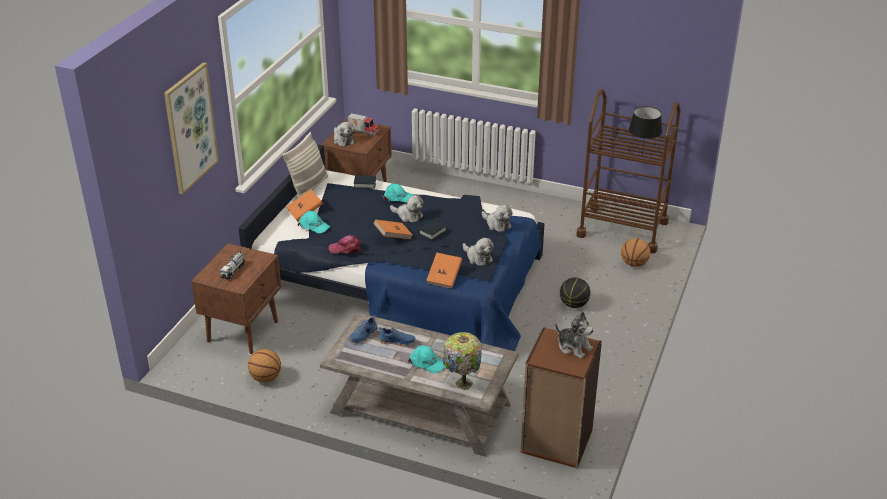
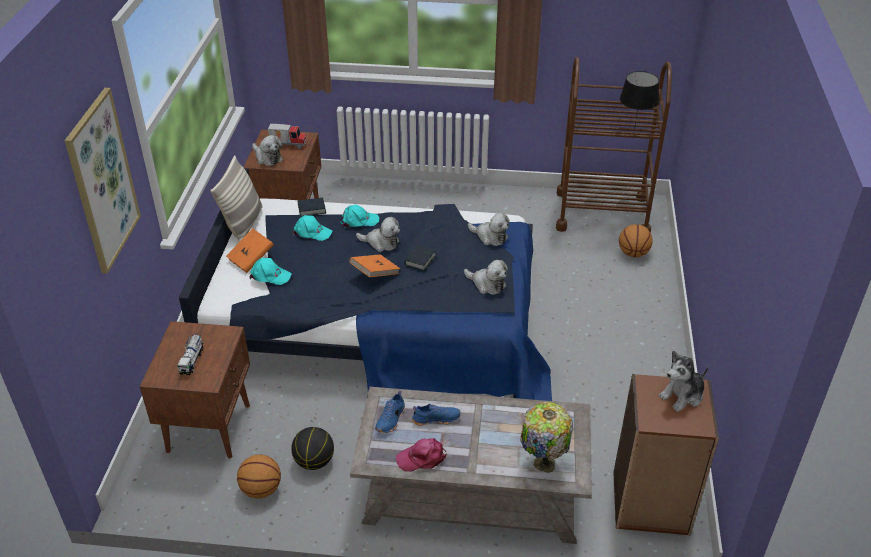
camera: 15 degrees left, 5 degrees up
(346, 248) = (323, 300): pink cap -> pink cap (422, 458)
(426, 362) = (485, 442): turquoise cap -> turquoise cap (312, 232)
(444, 278) = (457, 318): orange book -> none
(573, 304) = (590, 316): basketball -> basketball (314, 461)
(574, 347) = (682, 395): plush toy -> plush toy turned 120 degrees clockwise

